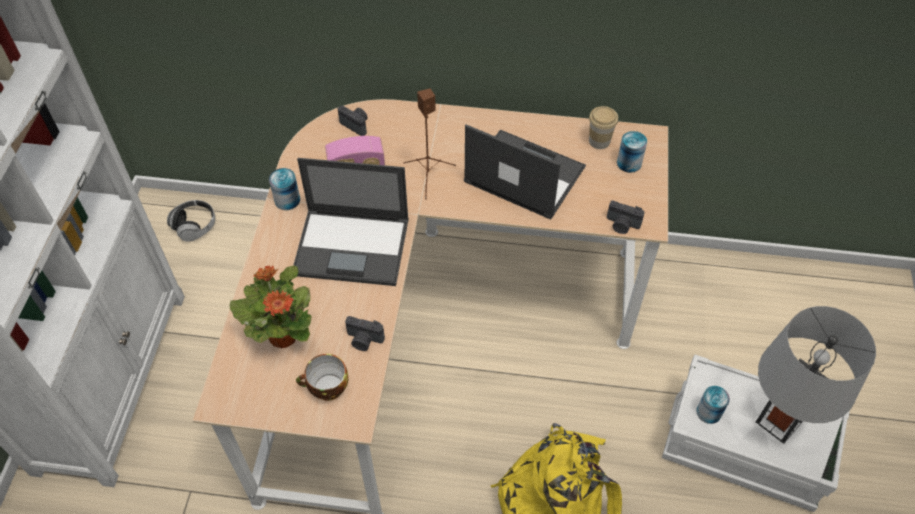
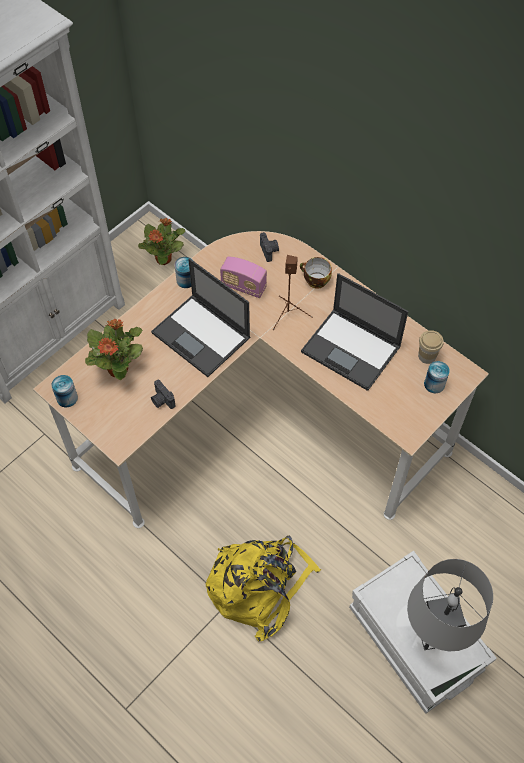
camera: 35 degrees right, 5 degrees up
(195, 226) = (164, 258): headphones -> potted plant
(326, 389) = (118, 417): cup -> cup (315, 281)
(523, 174) = (352, 349): laptop -> laptop turned 150 degrees clockwise
(622, 225) = (389, 425): camera -> none
(709, 412) = (389, 595): can -> can (67, 398)

